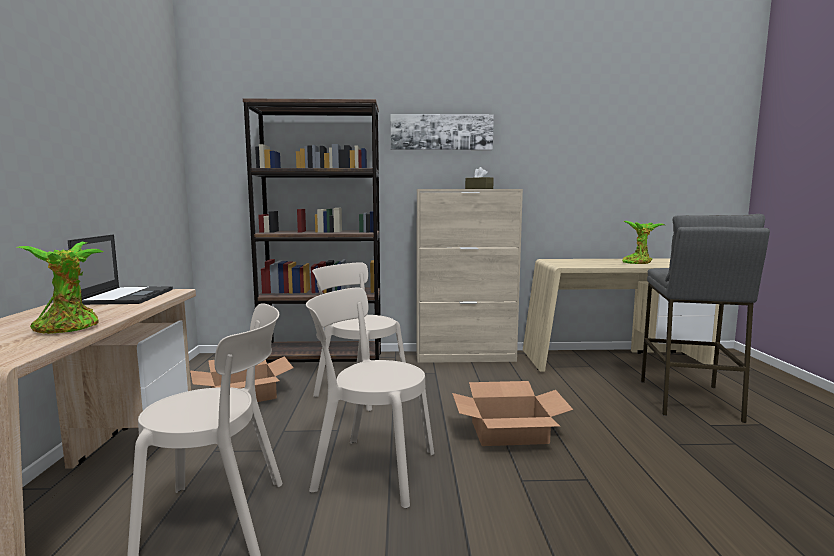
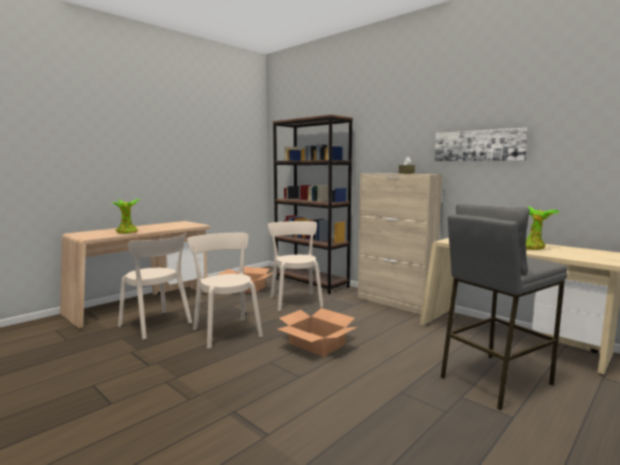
camera: 45 degrees right, 0 degrees up
(127, 296) = (180, 224): laptop -> none
(441, 132) = (392, 130): picture -> picture (478, 145)

